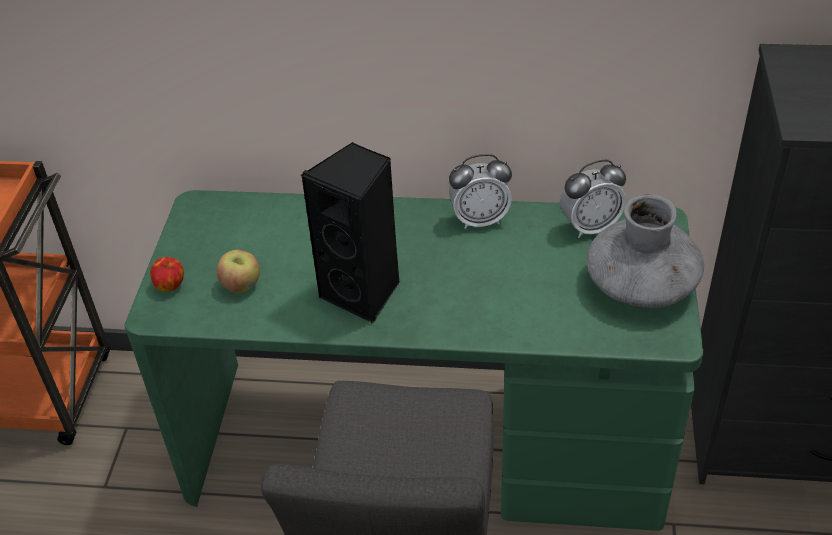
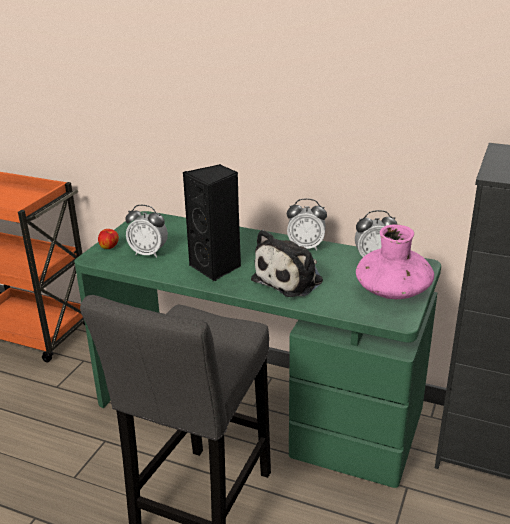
camera: 15 degrees right, 15 degrees down
(241, 285) = (148, 253): apple -> alarm clock
(486, 293) = (291, 279): none -> plush toy
(641, 285) = (392, 291): grey vase -> pink vase

